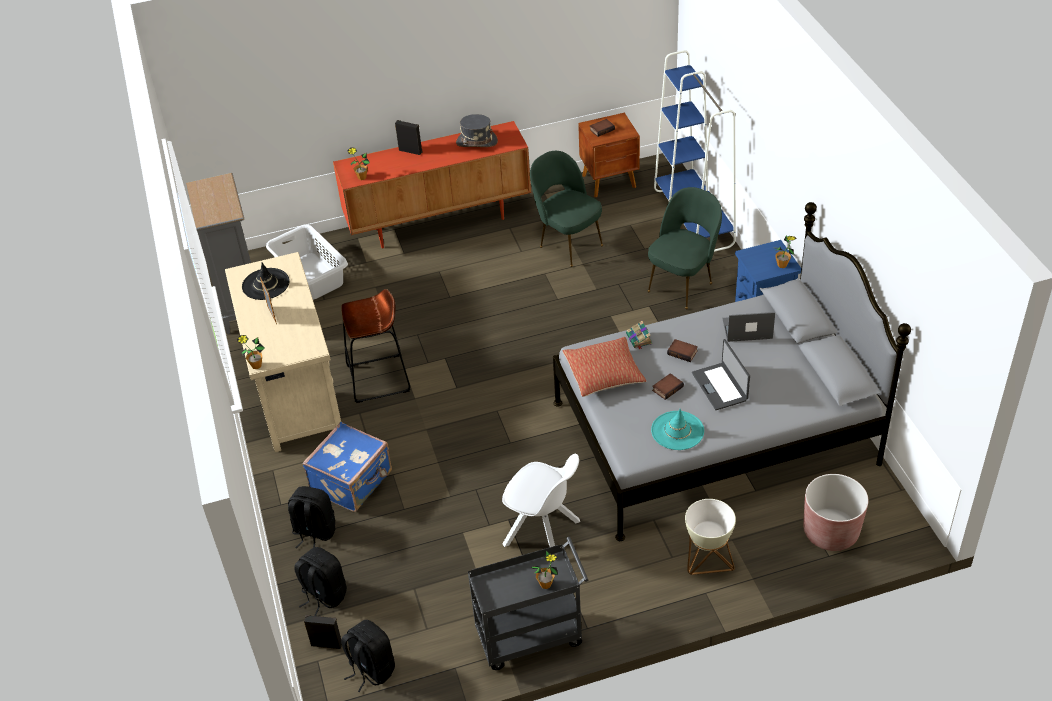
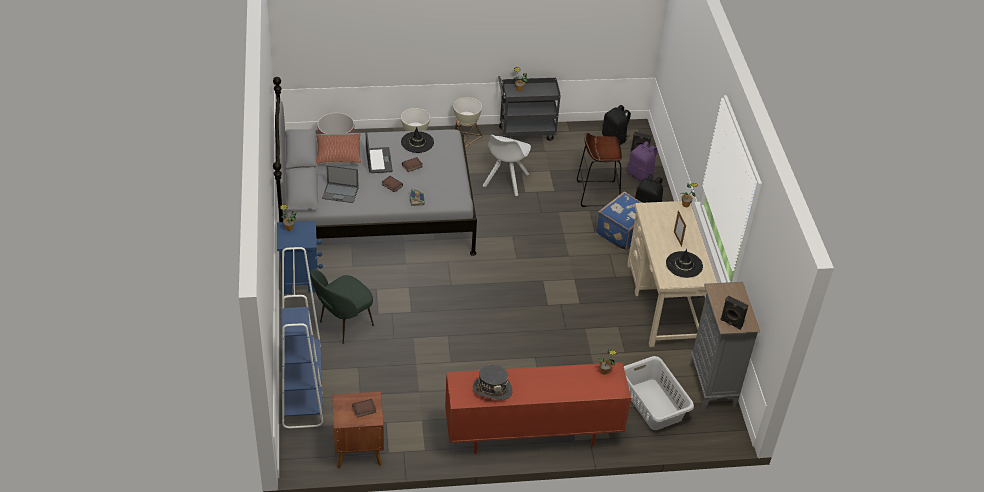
camera: 175 degrees left, 0 degrees up
(323, 595) = (641, 175): black backpack -> purple backpack
(378, 378) = (599, 299): brown stool -> brown stool (597, 193)
(411, 150) = (556, 393): black speaker -> black speaker (731, 323)
(543, 533) = (505, 180): white chair -> white chair turned 105 degrees counterclockwise
(567, 244) = (422, 387): green chair -> none
(604, 374) = (449, 183): pillow -> pillow (338, 155)
(631, 606) = (466, 138): none -> planter
(677, 431) = (417, 142): turquoise hat -> black hat

